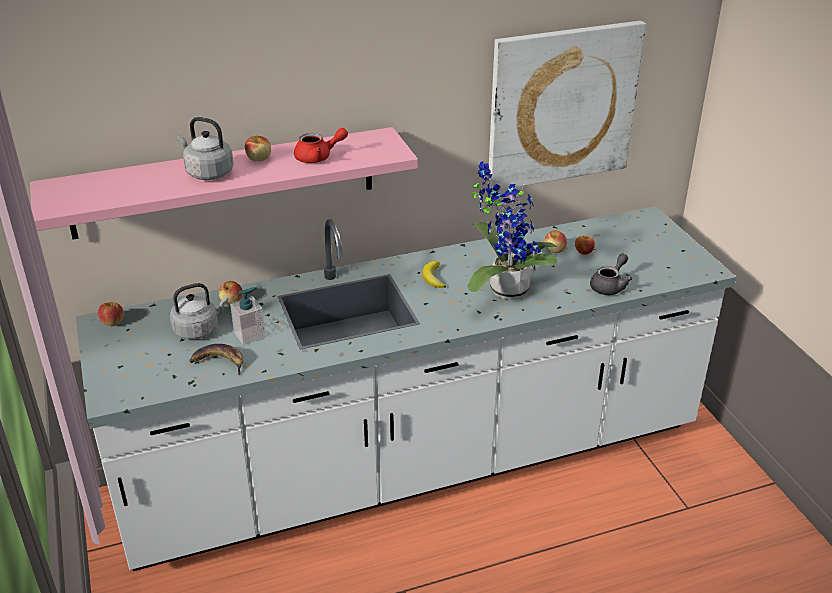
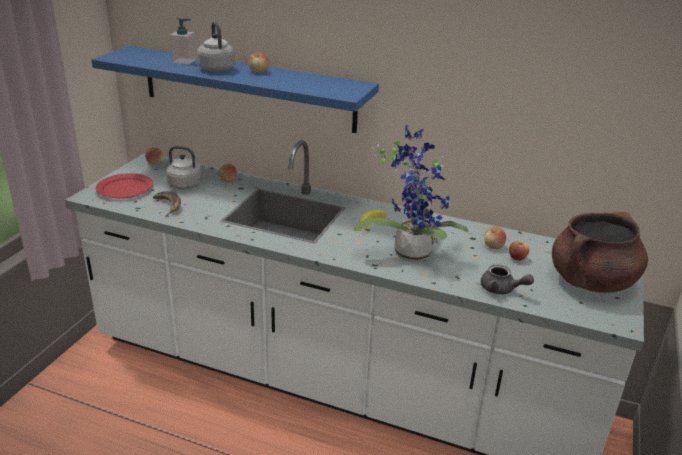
camera: 40 degrees right, 5 degrees down
(135, 369) = (124, 189): none -> red plate
(224, 183) = (247, 88): pink shelf -> blue shelf
(250, 335) = (207, 200): soap dispenser -> soap dispenser (184, 61)
(318, 157) = (294, 81): red teapot -> none
(562, 105) = (546, 113): picture -> none
(610, 286) = (501, 289): grey teapot -> grey teapot turned 45 degrees clockwise
(653, 246) = (591, 281): none -> brown cooking pot

